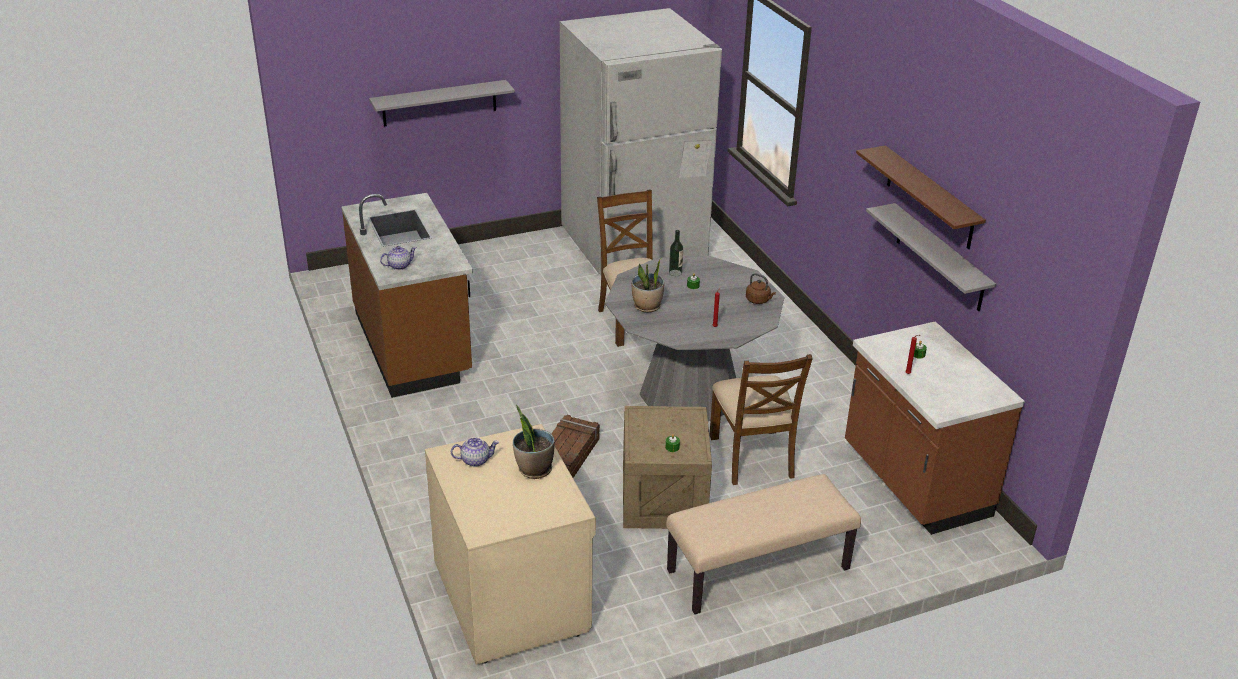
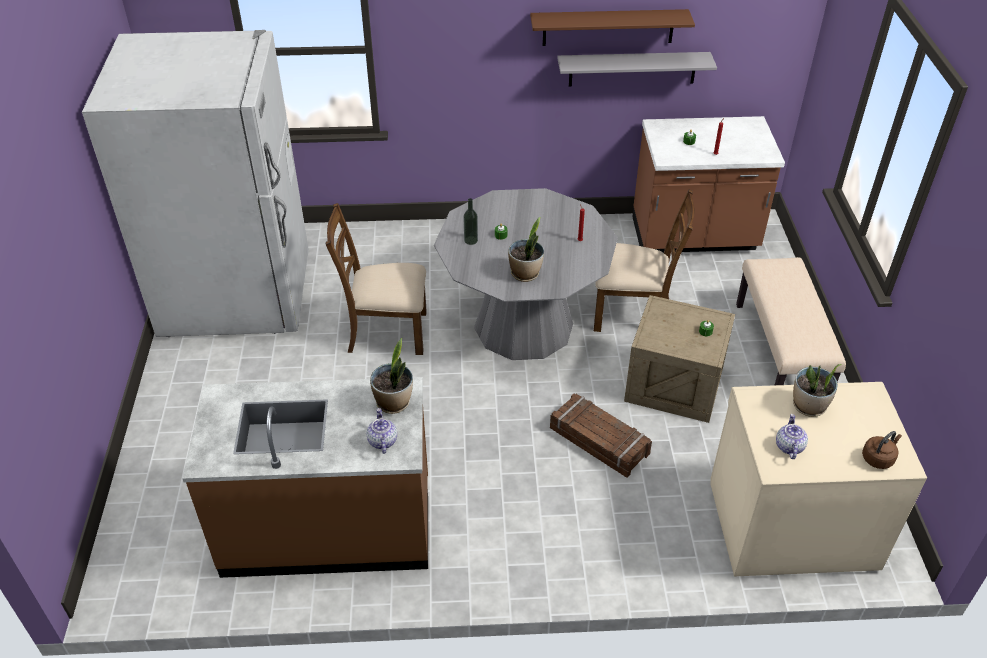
camera: 70 degrees left, 10 degrees up
(439, 103) = (59, 299): grey shelf -> none
(439, 262) = (394, 402): none -> potted plant
(759, 300) = (545, 203): brown kettle -> brown kettle (878, 458)

